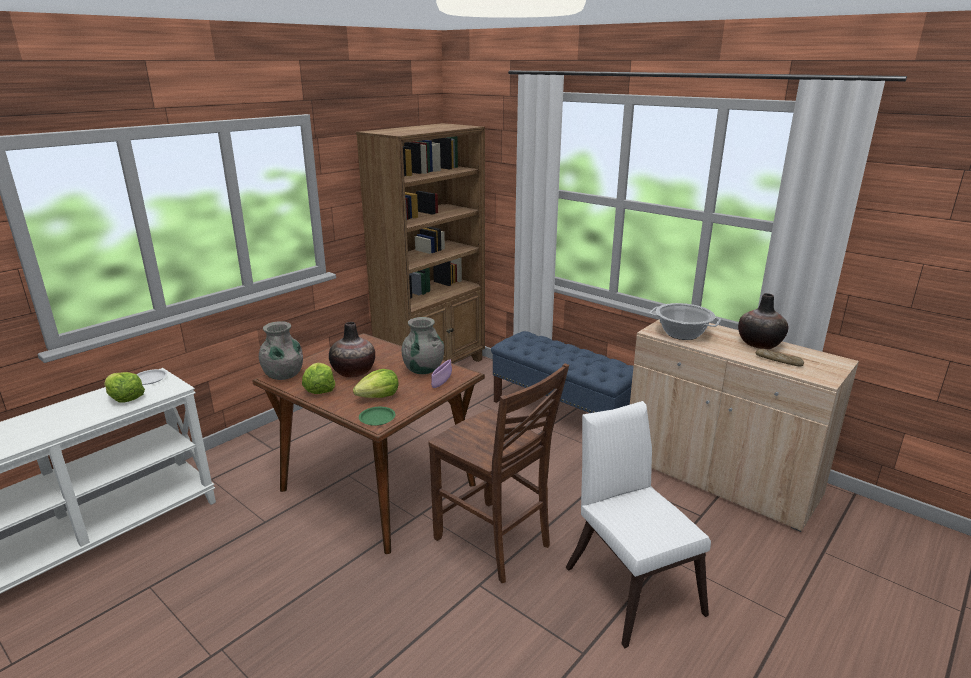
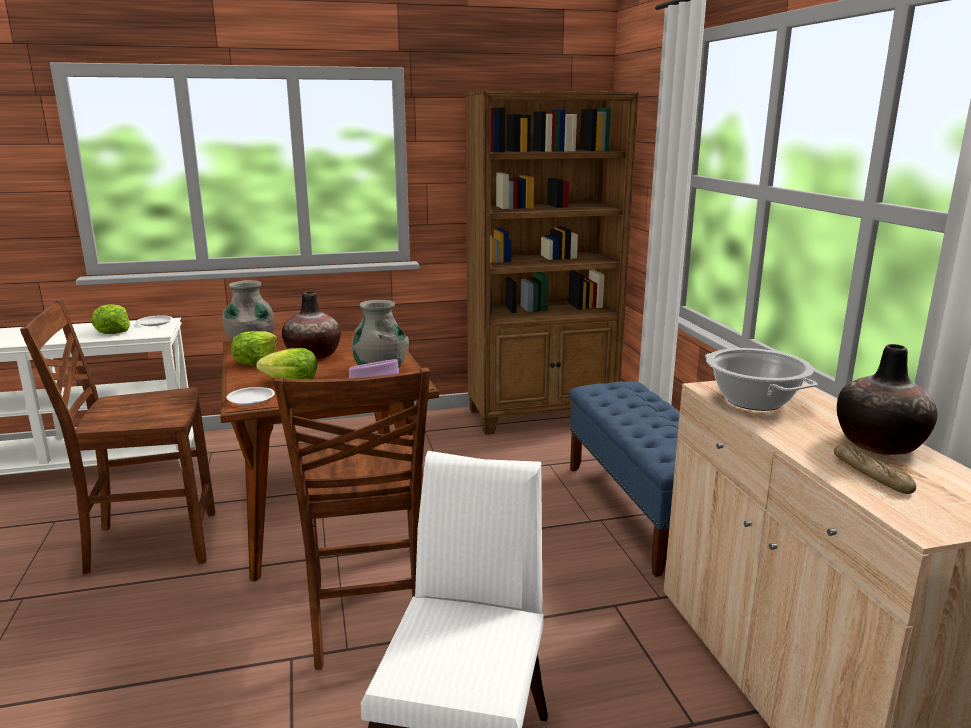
camera: 35 degrees right, 5 degrees down
(268, 565) = (150, 543): none -> brown chair
(377, 418) = (251, 399): green plate -> white plate

